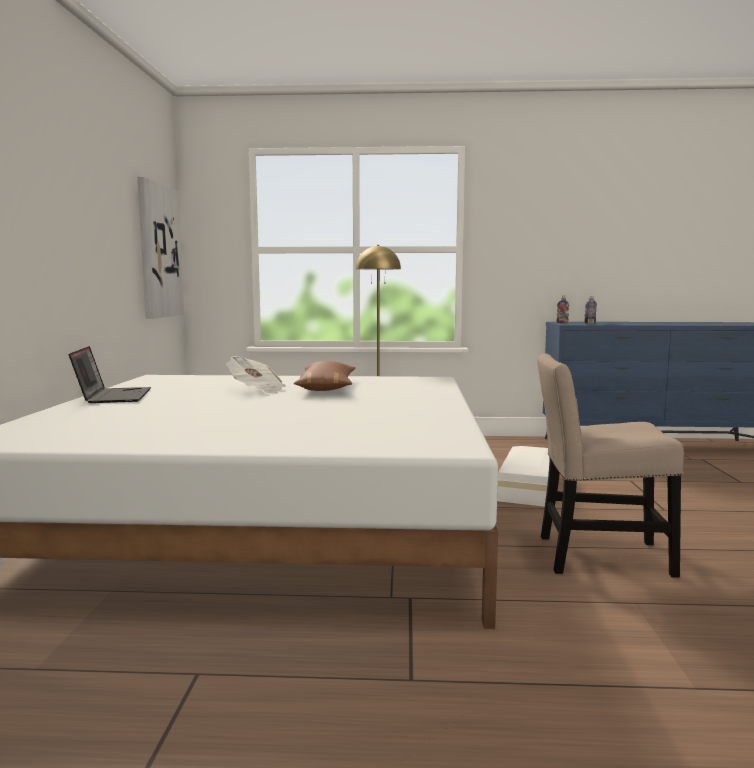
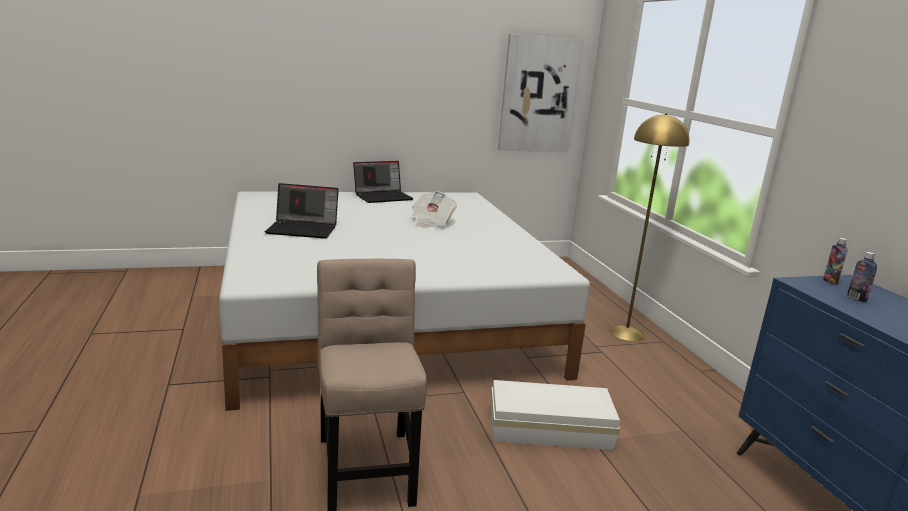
camera: 70 degrees right, 10 degrees up
(237, 426) = (303, 229): none -> laptop
(326, 388) = (463, 239): brown pillow -> none

